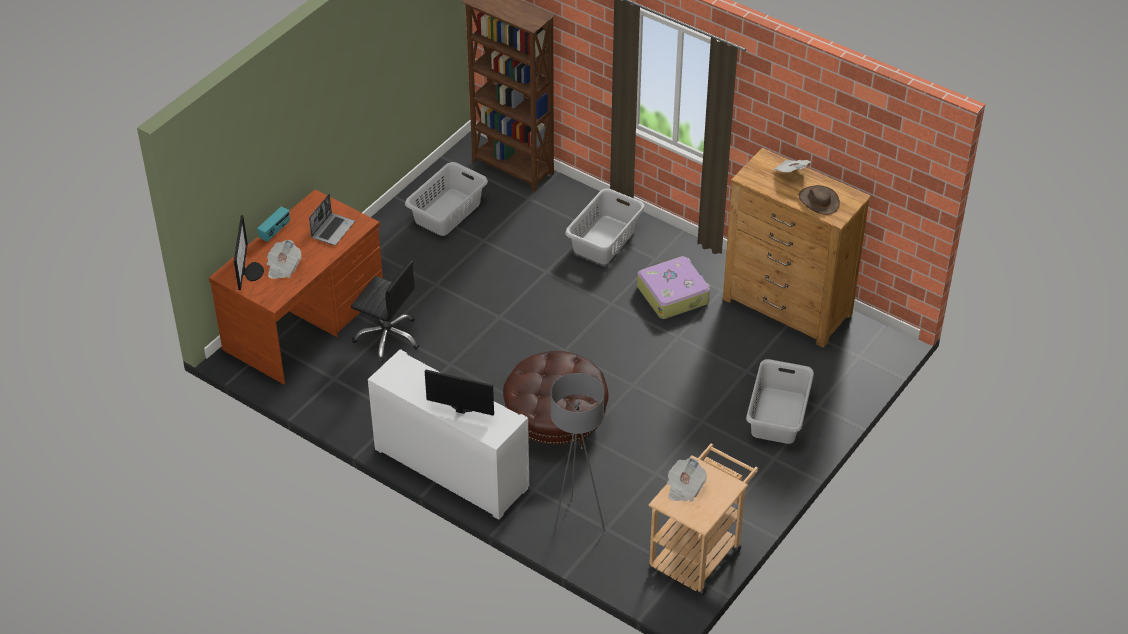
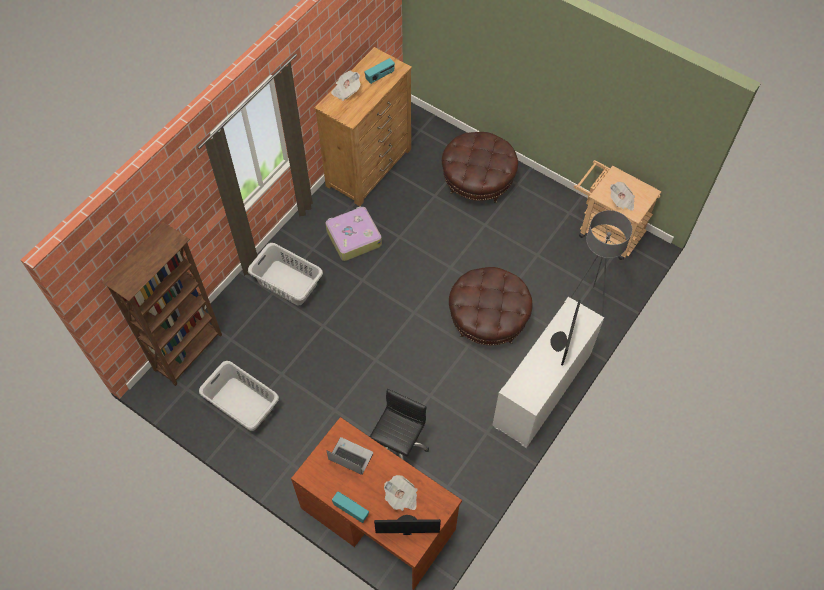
camera: 90 degrees left, 15 degrees up
(777, 416) = (478, 180): grey laundry basket -> brown ottoman
(819, 201) = (380, 76): brown hat -> radio

